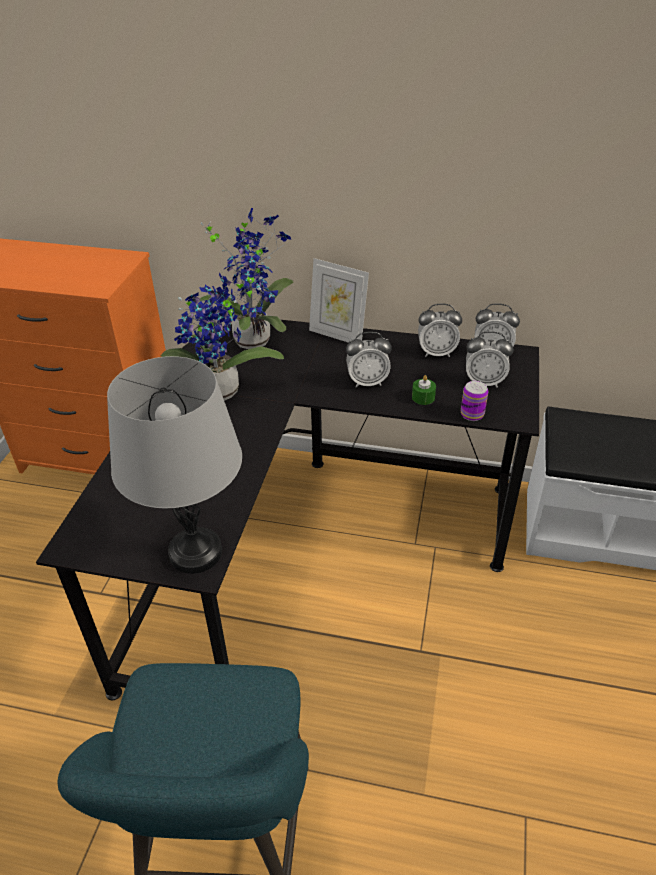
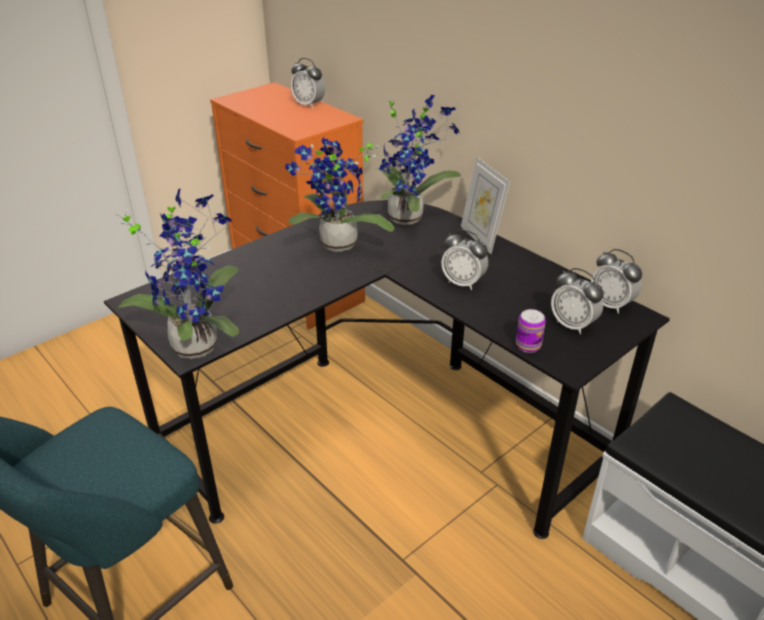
camera: 35 degrees right, 5 degrees down
(196, 552) = (197, 343): grey table lamp -> potted plant
(423, 397) = (498, 314): green candle -> none
(436, 353) = (555, 284): alarm clock -> alarm clock (309, 105)

